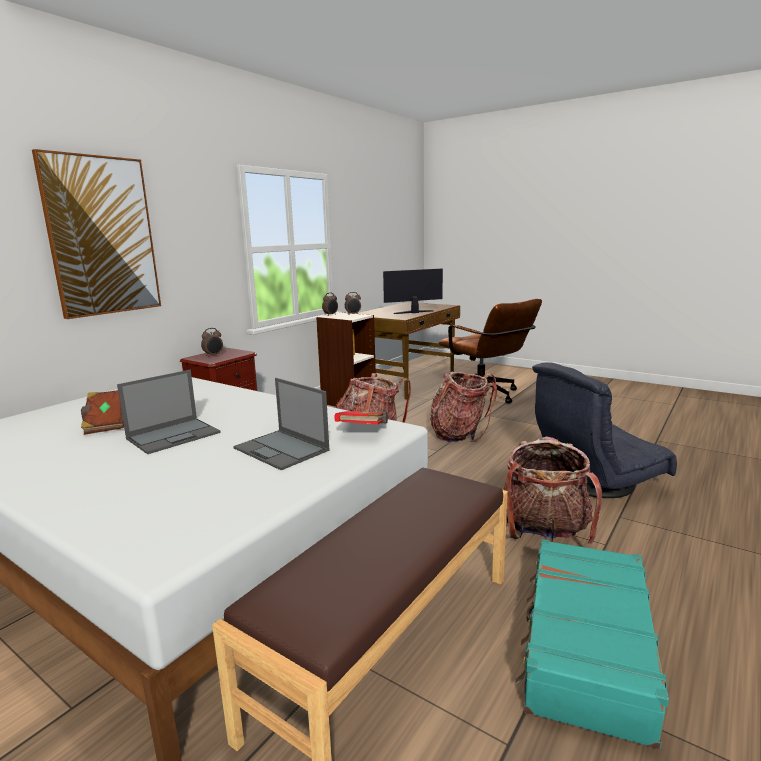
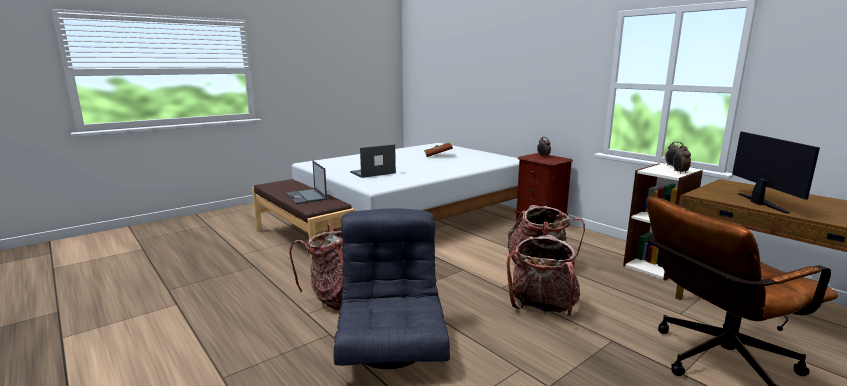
camera: 105 degrees right, 0 degrees up
(102, 236) = (513, 69): picture -> none
(174, 435) = (410, 162): laptop -> laptop (306, 197)
(365, 430) = (380, 183): red book -> none
(585, 646) = (253, 278): turquoise suitcase -> none

